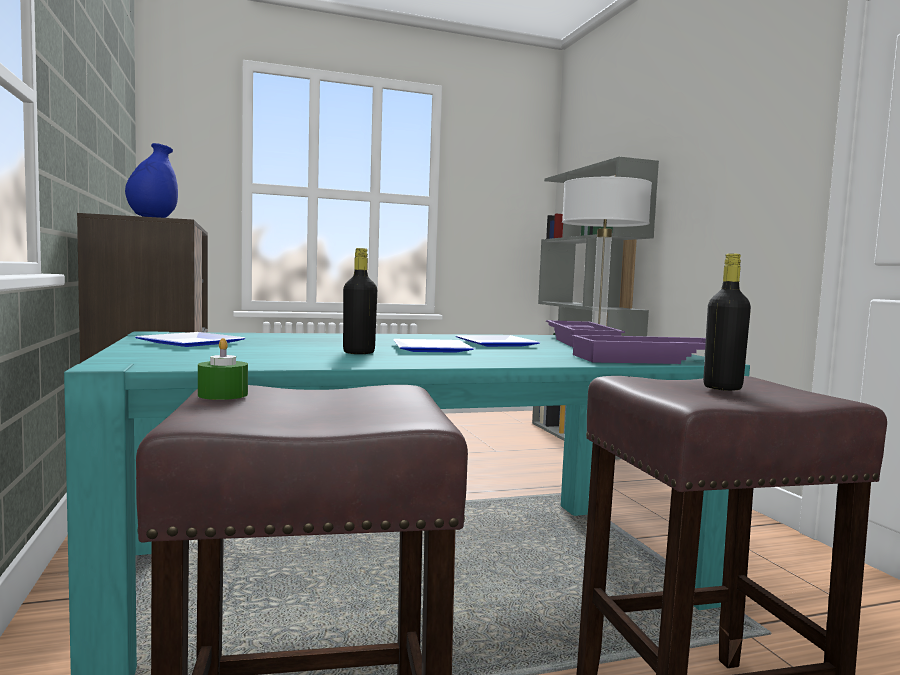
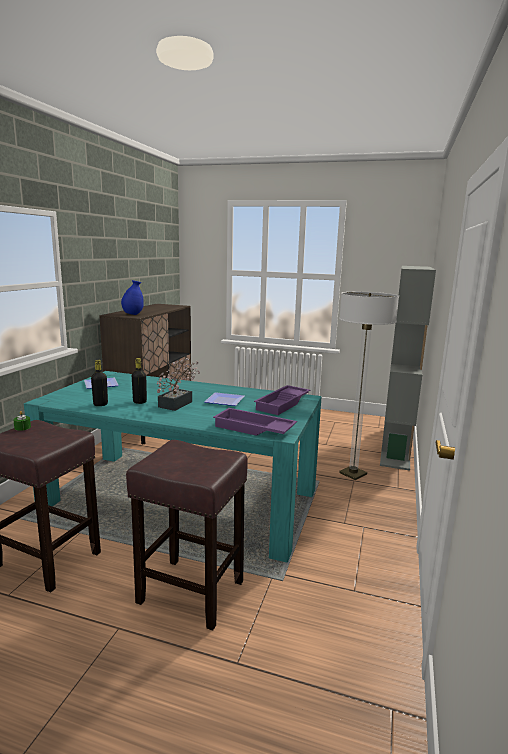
camera: 35 degrees right, 10 degrees up
(434, 349) = (178, 403): plate -> potted plant
(722, 388) = (195, 458): black bottle -> black bottle (100, 404)

